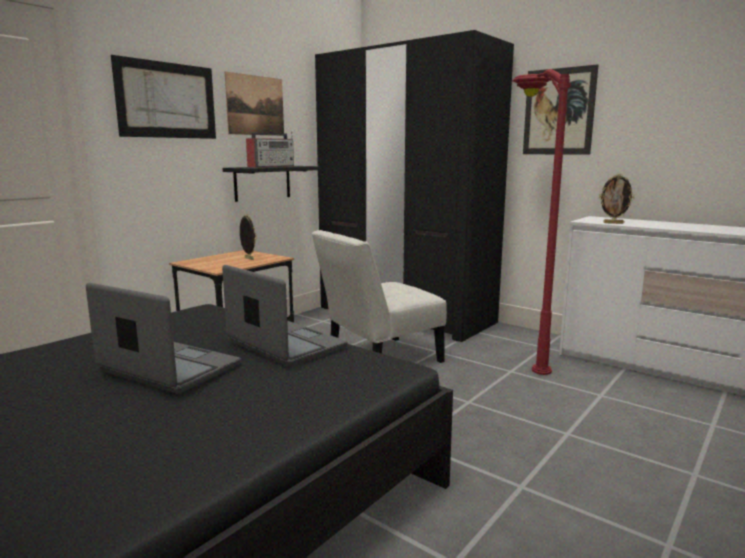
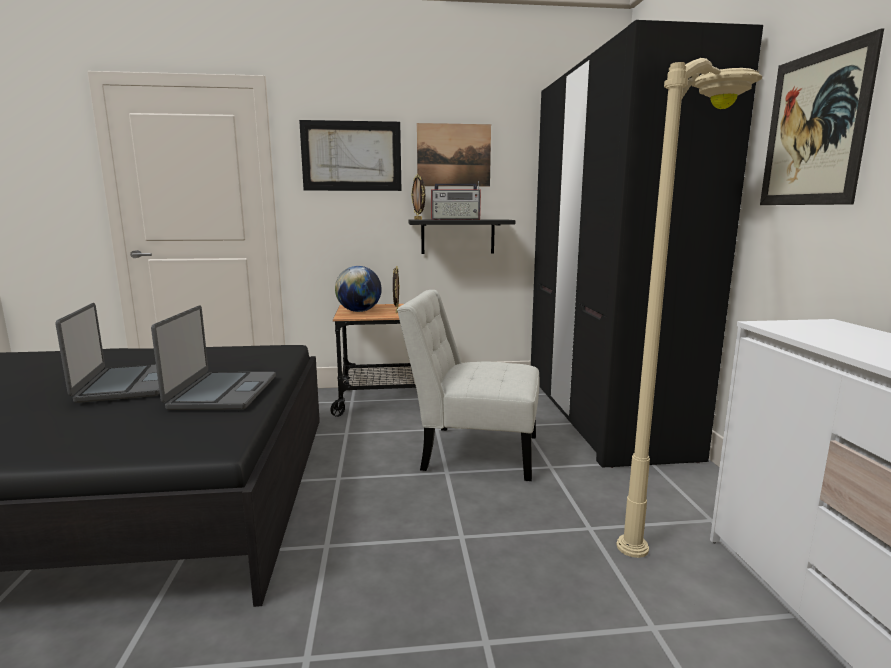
camera: 45 degrees right, 0 degrees up
(214, 264) = (359, 311): none -> globe
(521, 349) = (667, 509): red floor lamp -> beige floor lamp
(613, 223) = (807, 336): picture frame -> picture frame (418, 219)

